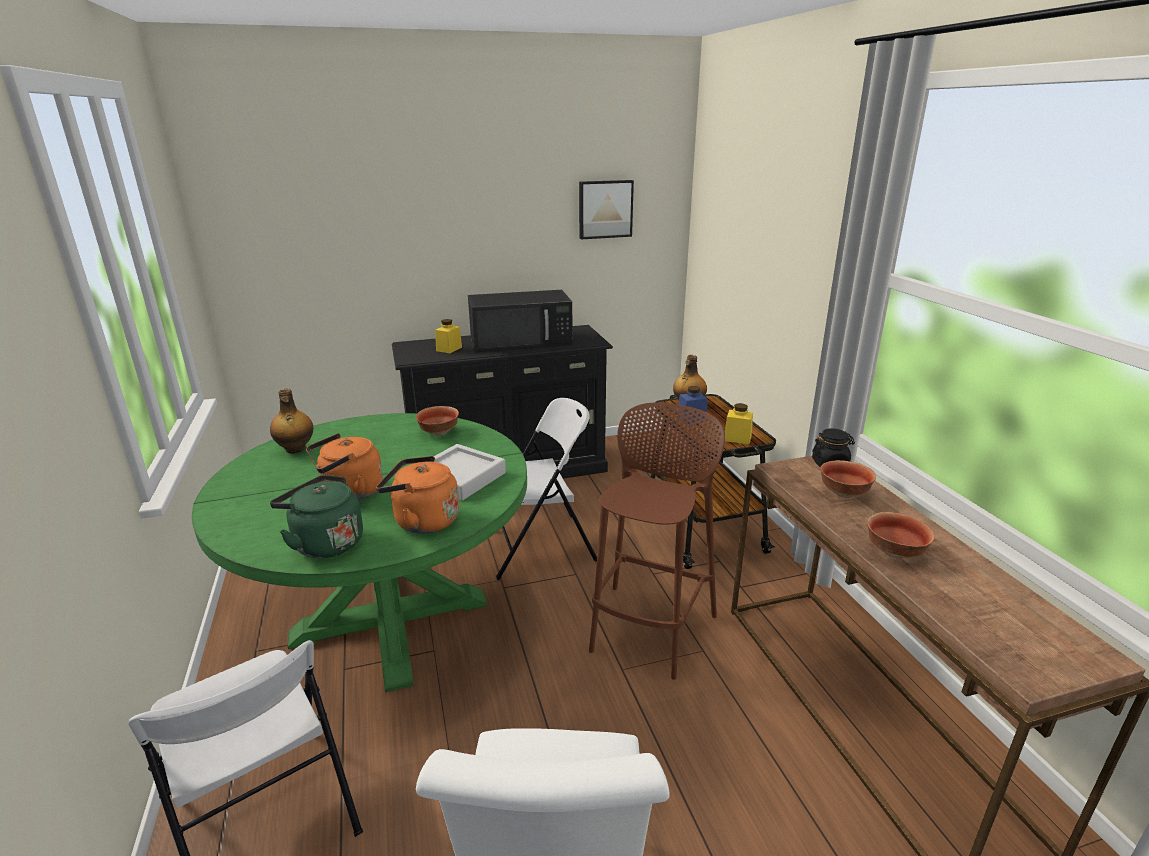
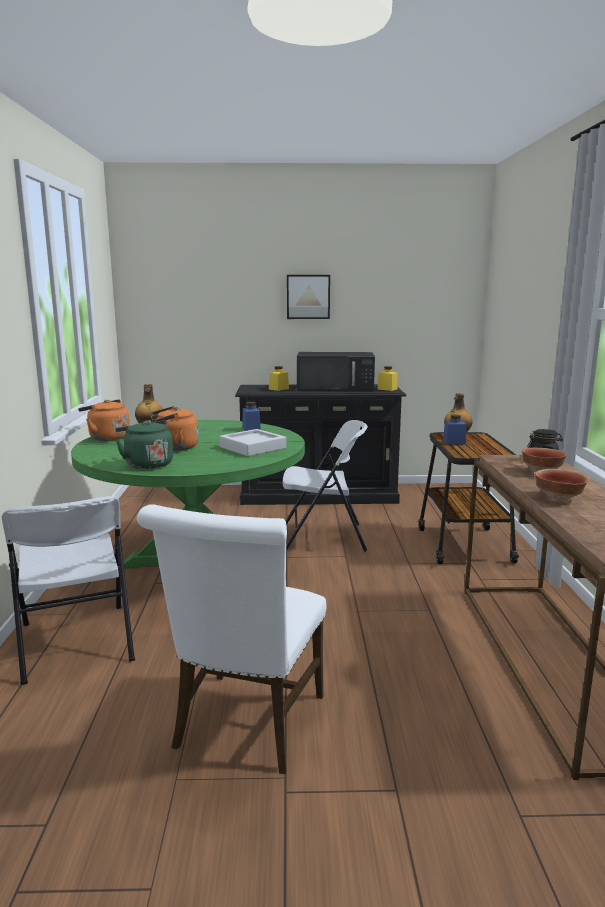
camera: 15 degrees right, 10 degrees down
(422, 521) = (215, 462): orange kettle -> orange kettle (107, 438)
(439, 432) = (251, 429): bowl -> blue jar
(605, 209) = (413, 293): picture -> picture (308, 297)
(649, 629) = (391, 592): brown stool -> none
(737, 438) = (485, 453): yellow jar -> yellow jar (387, 389)

